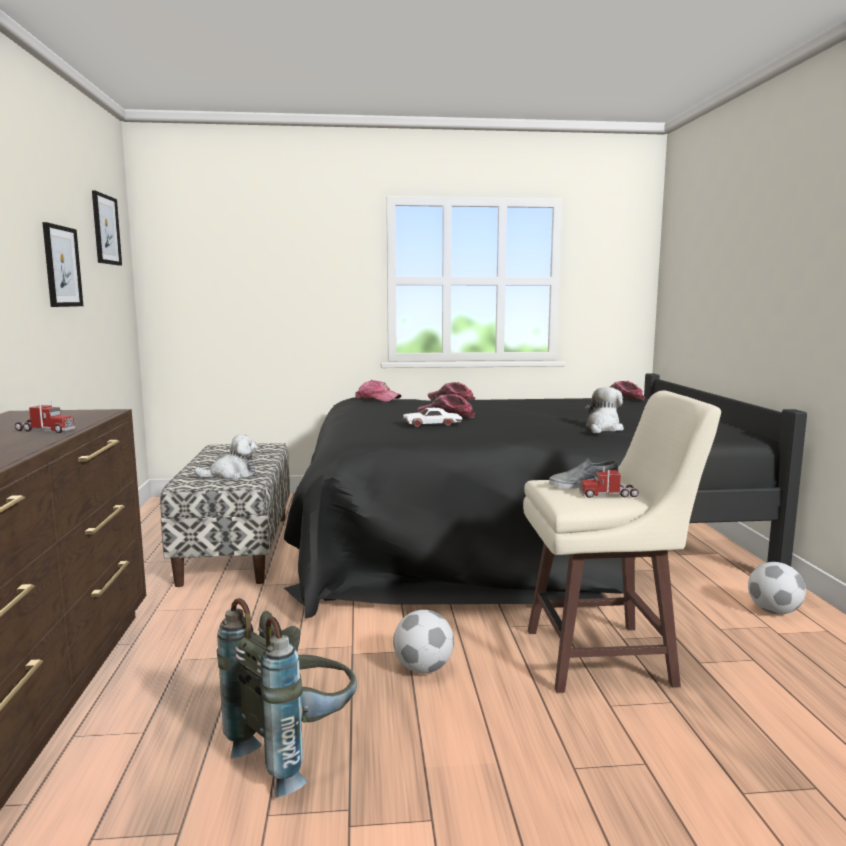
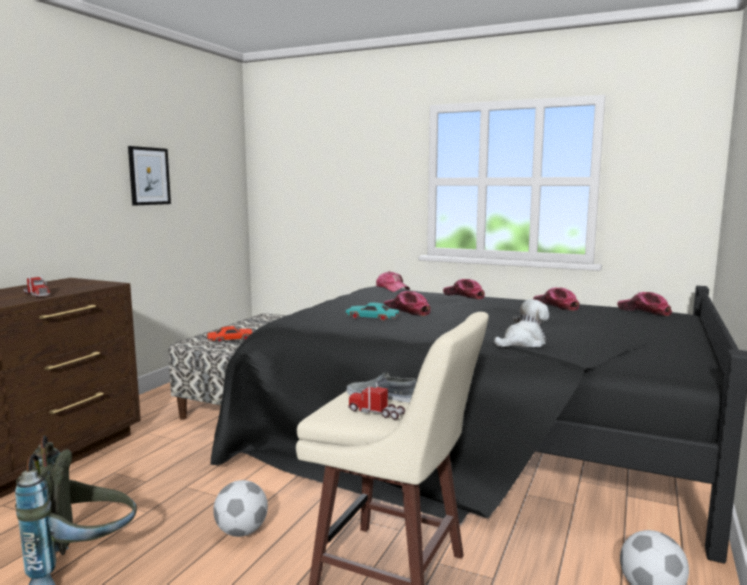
camera: 30 degrees right, 0 degrees up
(105, 229) = (209, 146): picture -> none
(231, 475) = (230, 340): plush toy -> red toy car
(432, 424) = (373, 318): white toy car -> turquoise toy car
(549, 401) = (556, 306): none -> cap

